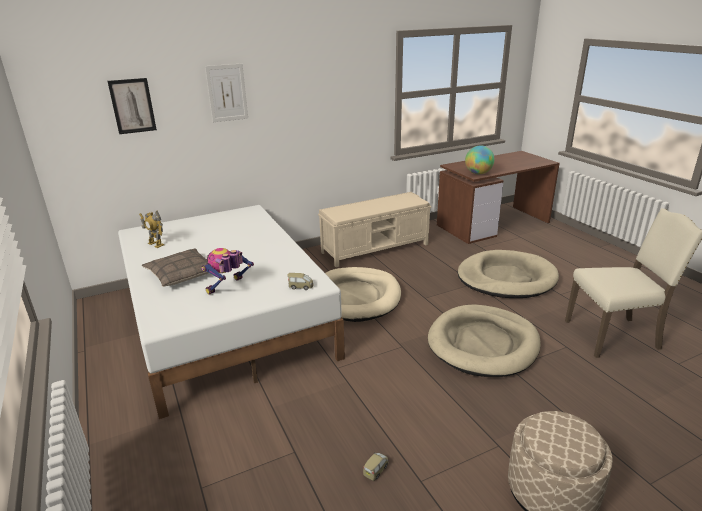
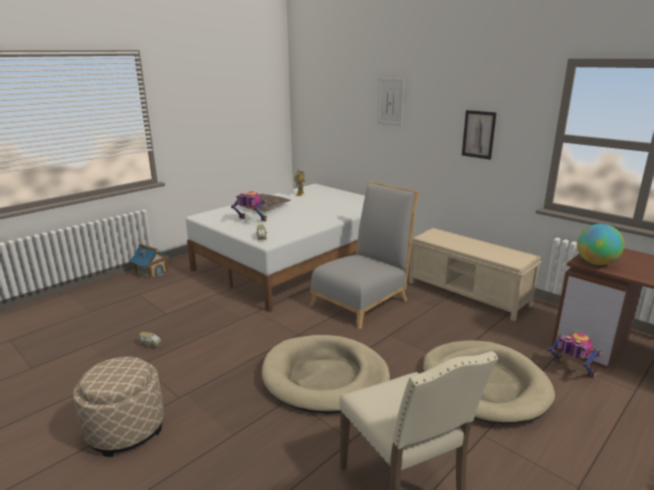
camera: 70 degrees right, 5 degrees down
(120, 469) = (152, 272): none -> toy house
(132, 106) = (335, 100): picture -> picture (478, 134)
(355, 297) = (363, 300): beige dog bed -> grey chair
(496, 246) = (571, 370): none -> toy robot

